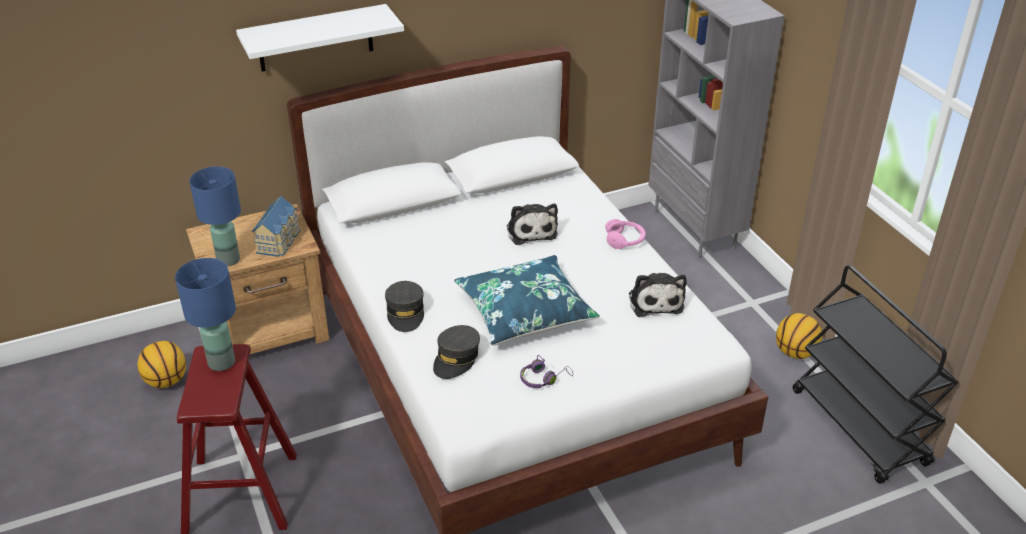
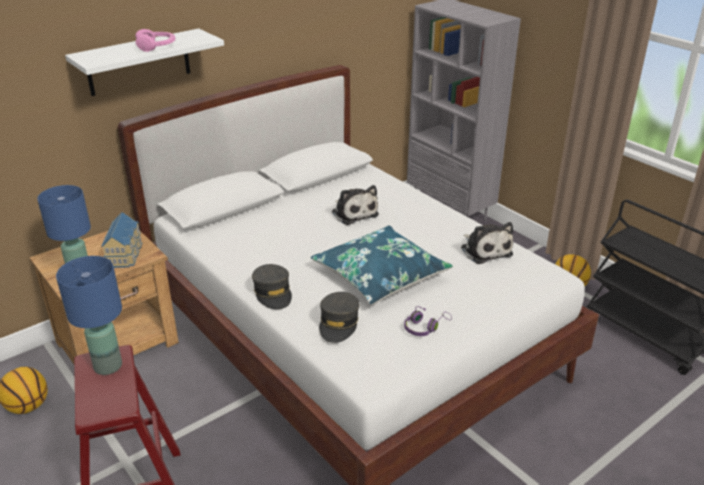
camera: 15 degrees left, 5 degrees down
(625, 240) = (435, 209): pink headphones -> pink headphones (156, 47)

